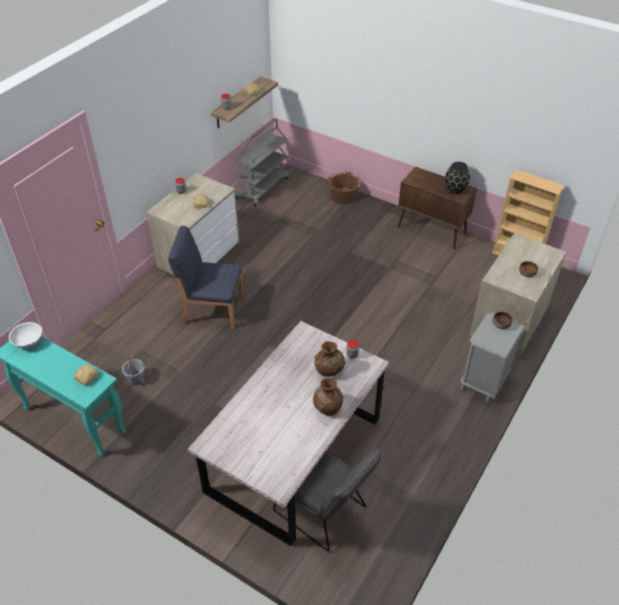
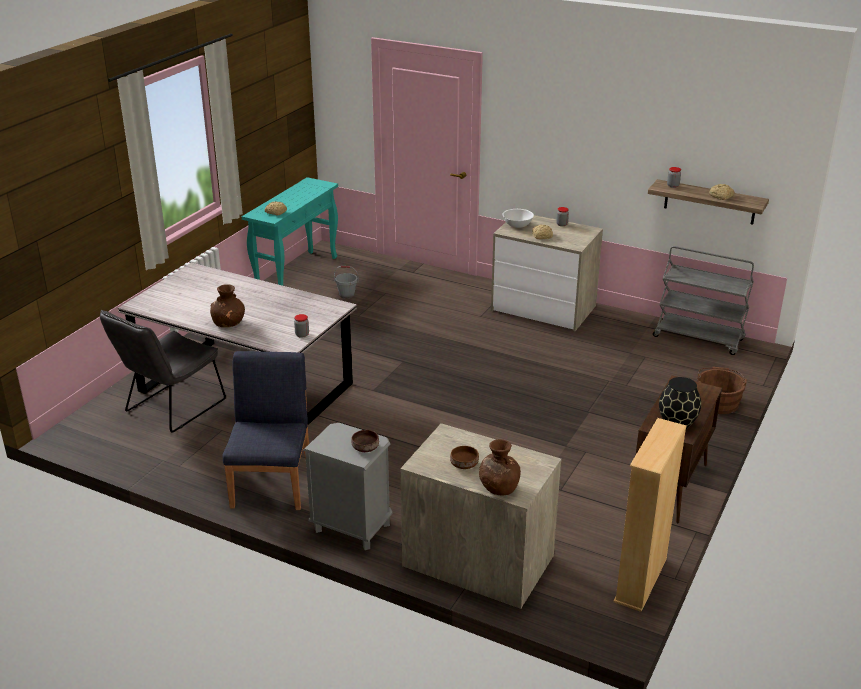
camera: 85 degrees right, 15 degrees down
(28, 342) = (320, 186): white bowl -> white bowl (517, 225)
(211, 309) = (454, 324): blue chair -> blue chair (272, 483)
(329, 370) = (280, 322): brown vase -> brown vase (498, 487)

